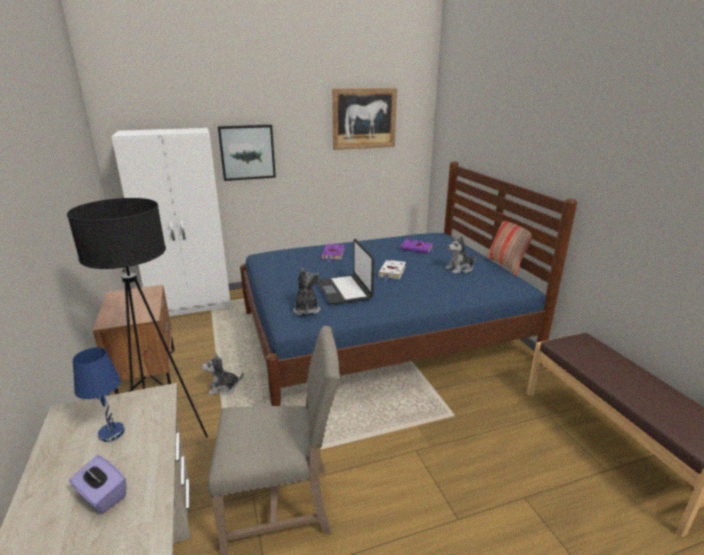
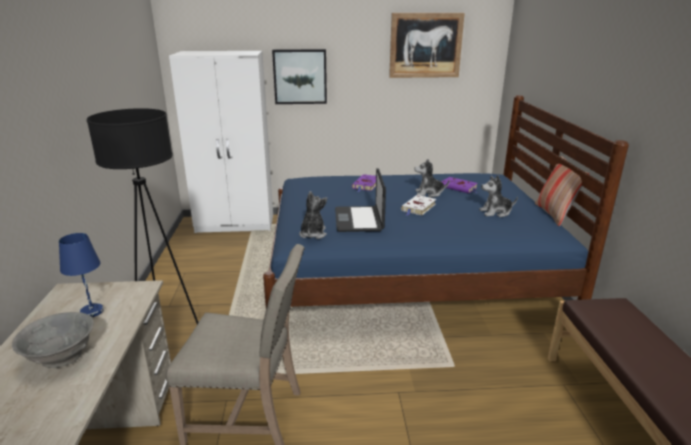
camera: 15 degrees right, 0 degrees up
(102, 496) = (61, 358): purple tissue box -> grey bowl
(147, 374) = (174, 280): brown nightstand -> none
(223, 388) = (236, 303): plush toy -> plush toy (429, 193)

